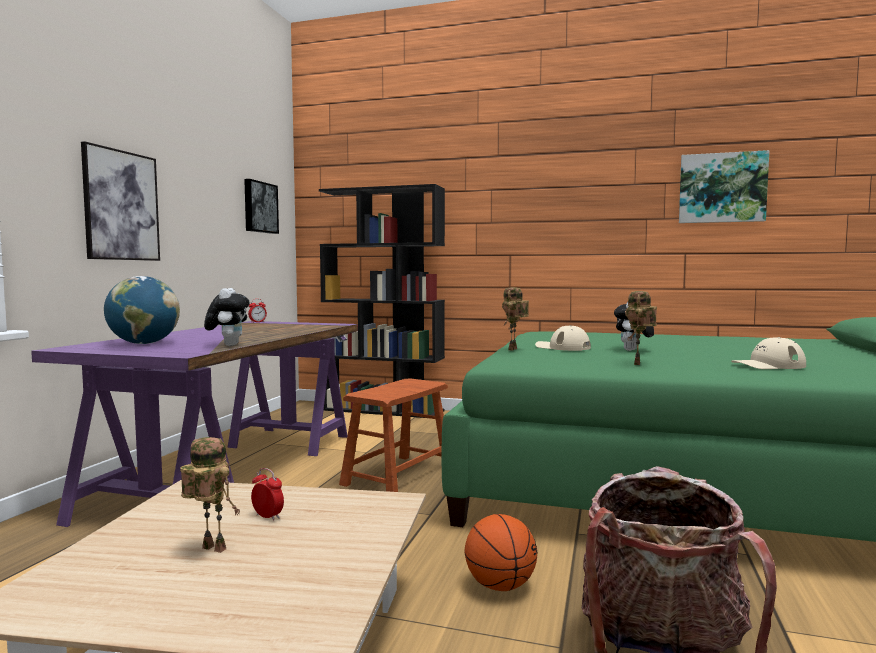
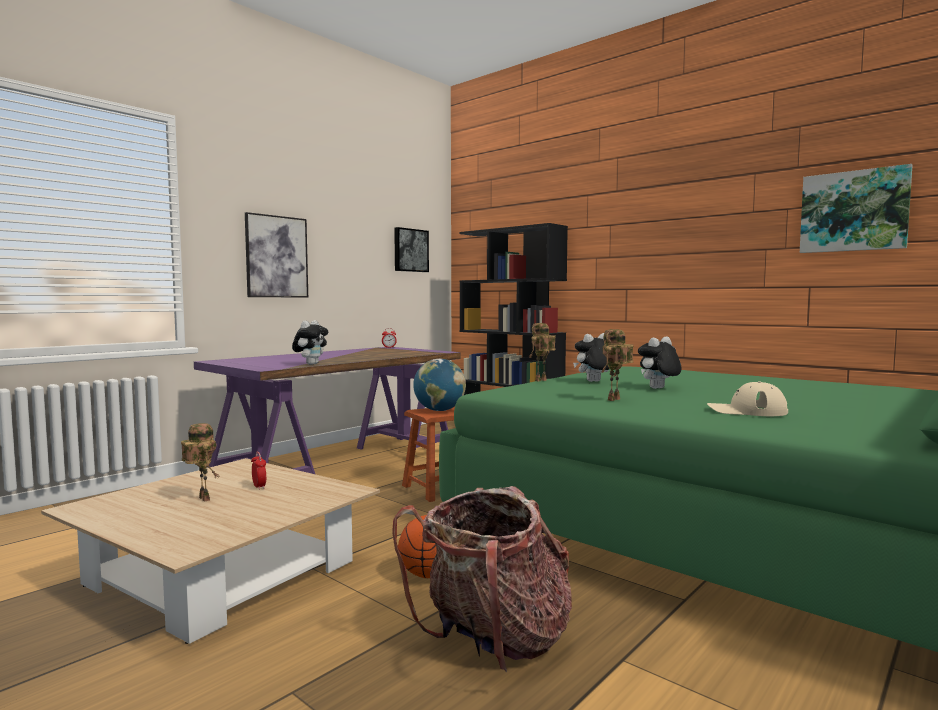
camera: 25 degrees right, 0 degrees up
(144, 343) = (265, 360): globe -> globe (439, 410)
(562, 347) = (594, 382): beige cap -> plush toy

